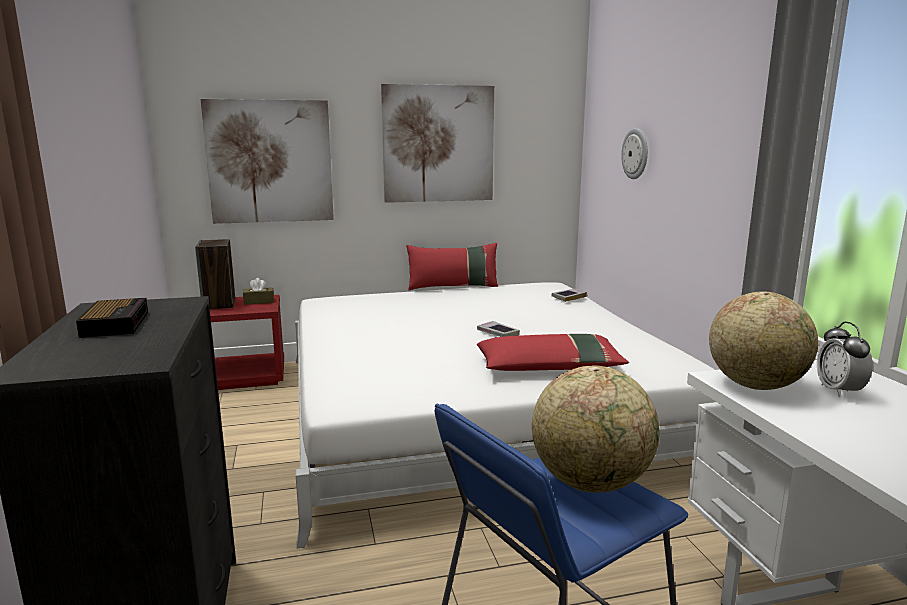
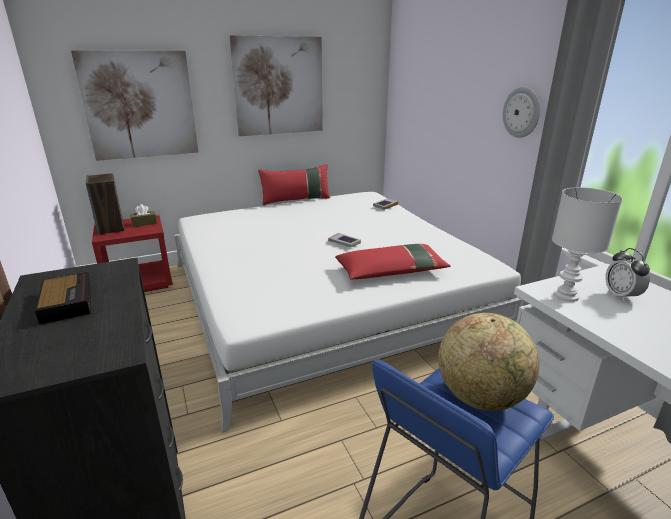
camera: 10 degrees left, 10 degrees up
(635, 154) = (435, 95): wall clock -> wall clock (522, 112)
(756, 385) = (565, 295): globe -> white table lamp

